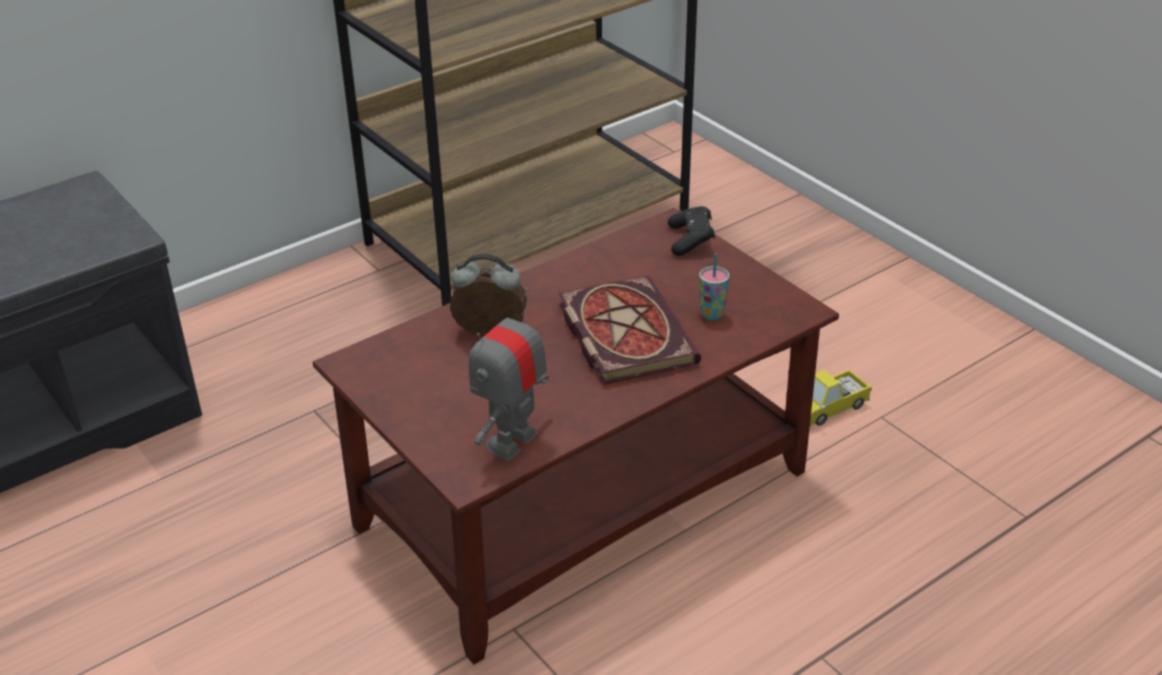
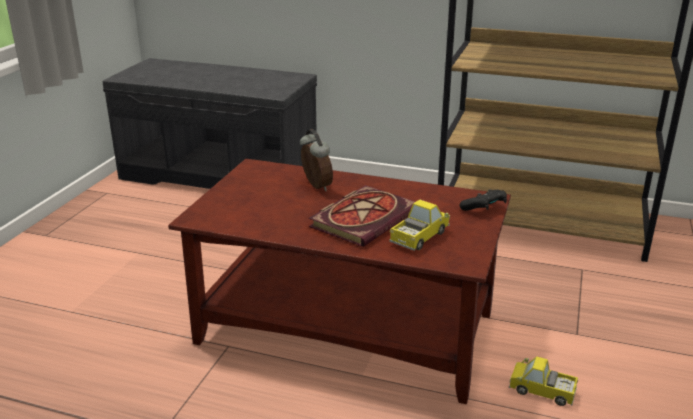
camera: 55 degrees right, 10 degrees down
(512, 441) = (234, 220): toy robot -> none
(712, 314) = (419, 237): cup -> toy truck

